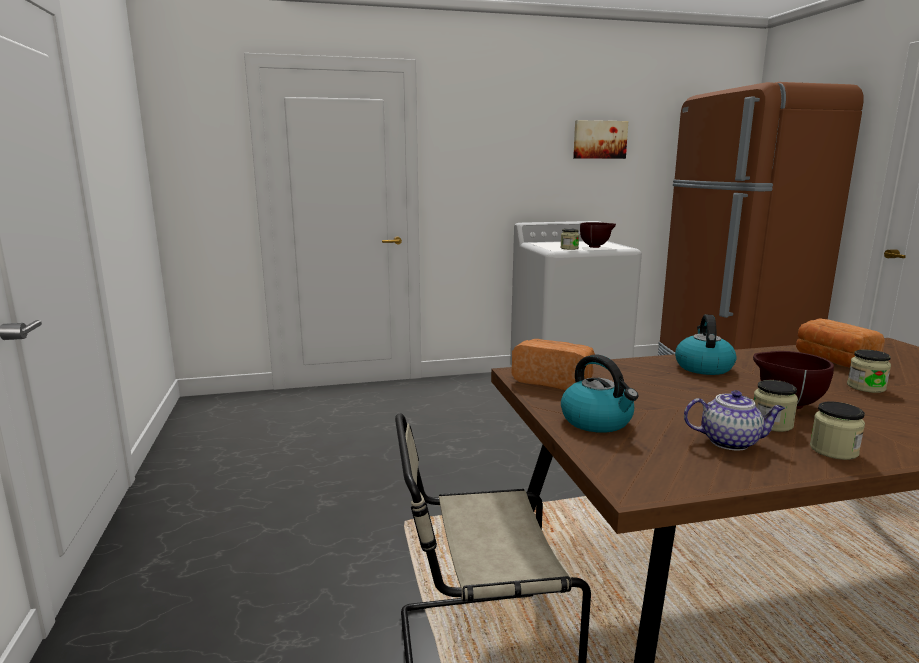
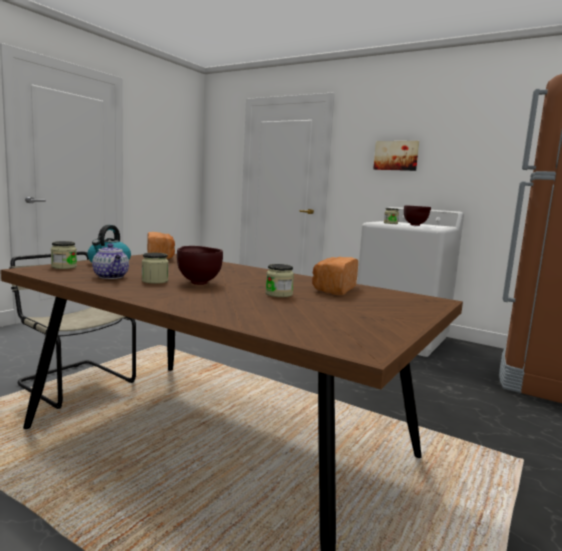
camera: 45 degrees right, 5 degrees down
(599, 139) = (471, 143): picture -> picture (396, 155)
(703, 367) = (244, 271): kettle -> none
(833, 450) = (127, 288): jar -> jar (64, 267)

